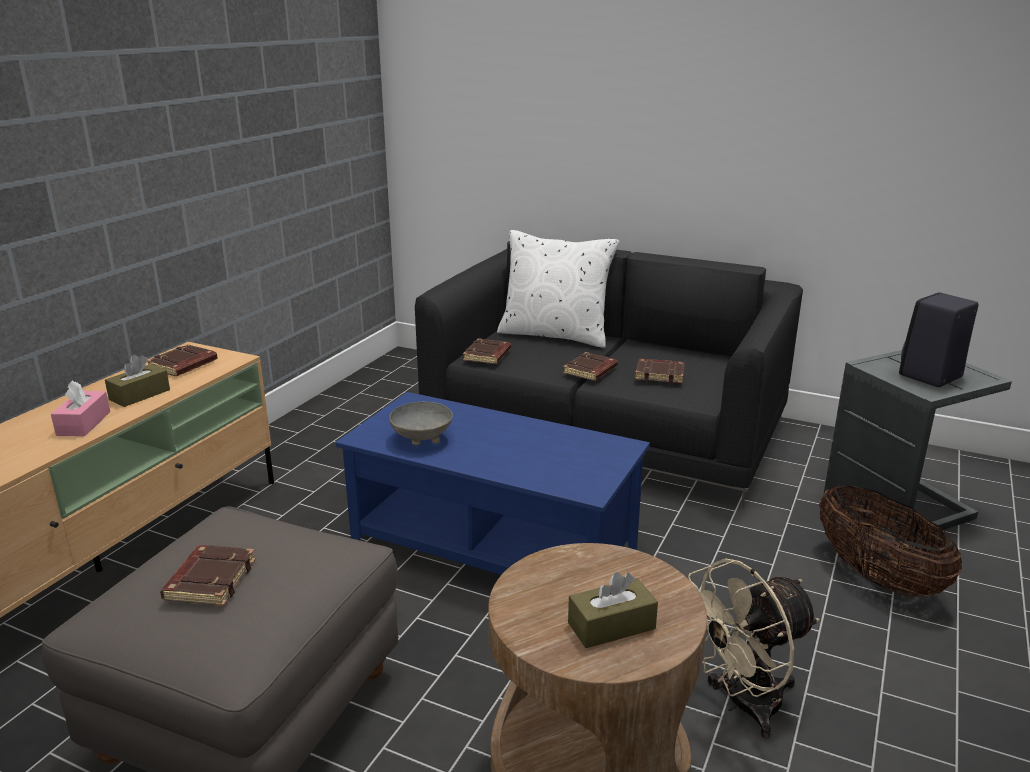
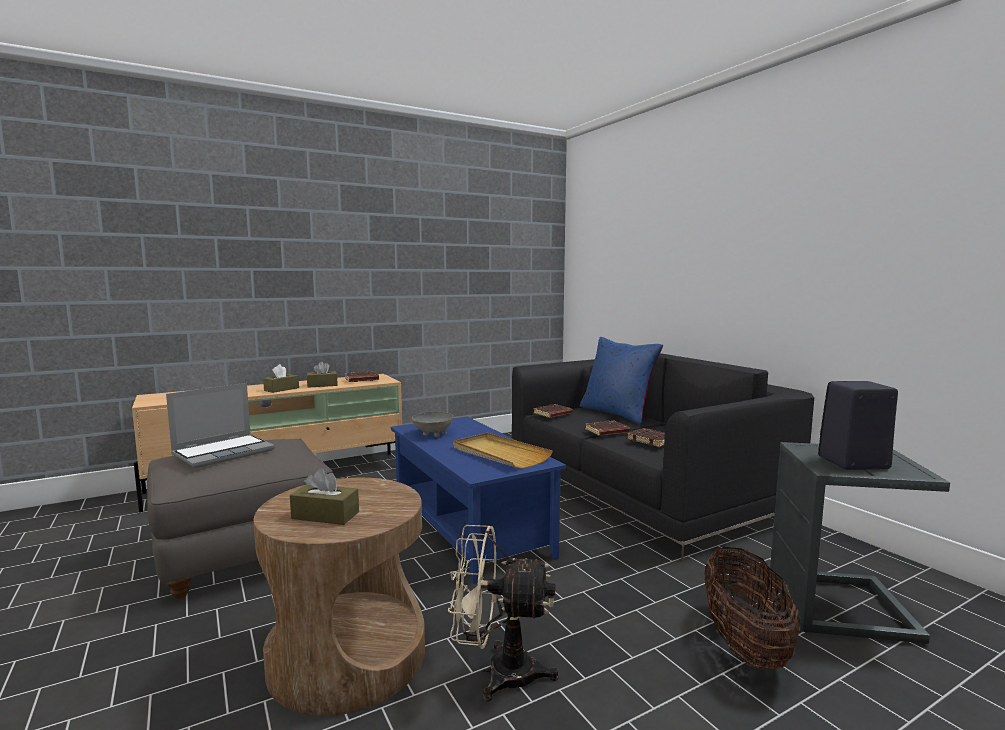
camera: 35 degrees right, 15 degrees down
(84, 423) = (281, 389): pink tissue box -> brown tissue box
(210, 580) = (224, 452): brown book -> laptop
(555, 334) = (617, 413): white pillow -> blue pillow
(558, 448) = (499, 454): none -> beige tray

